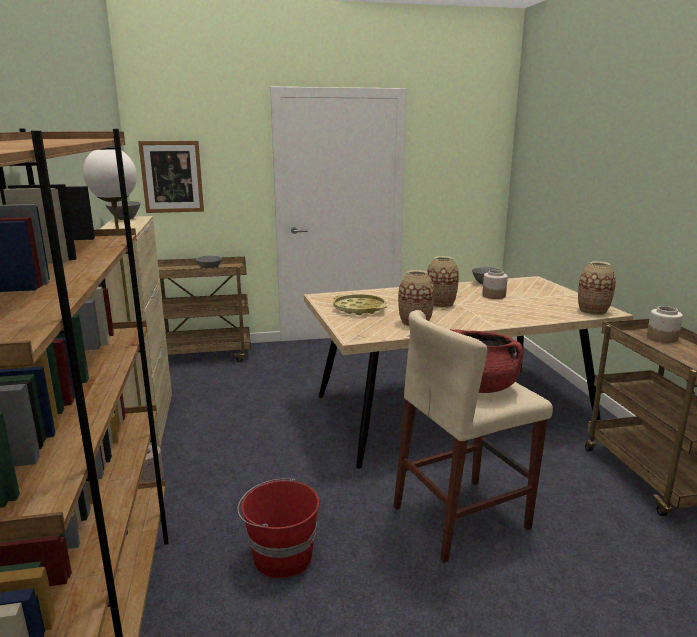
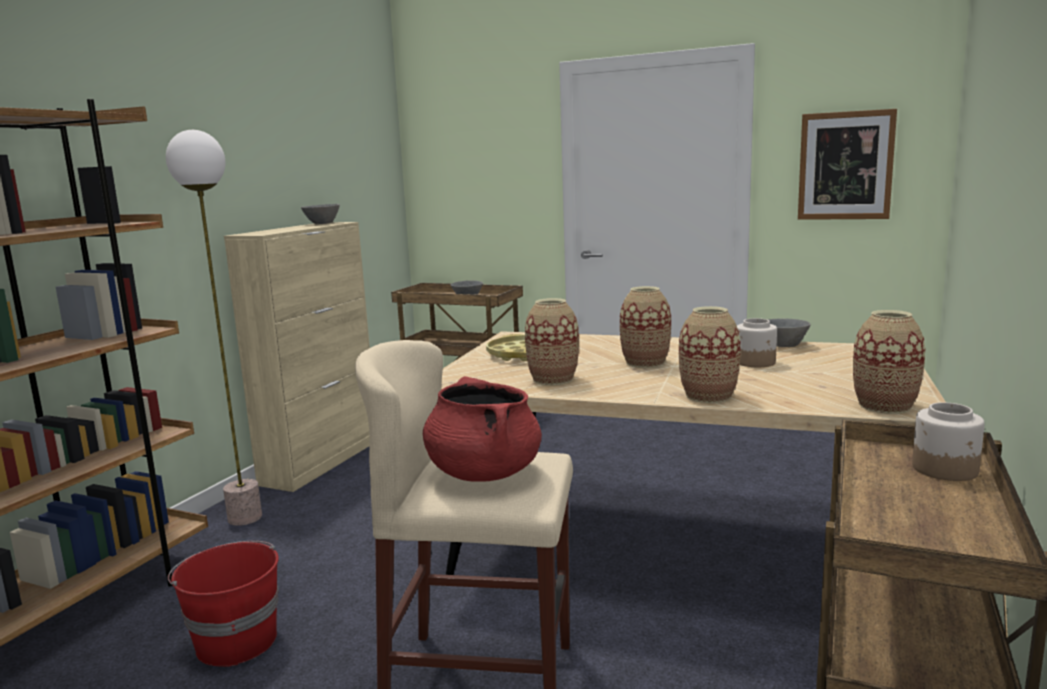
camera: 35 degrees right, 5 degrees down
(172, 177) = (447, 183): picture -> picture (845, 166)
(513, 319) = (708, 396): none -> vase

